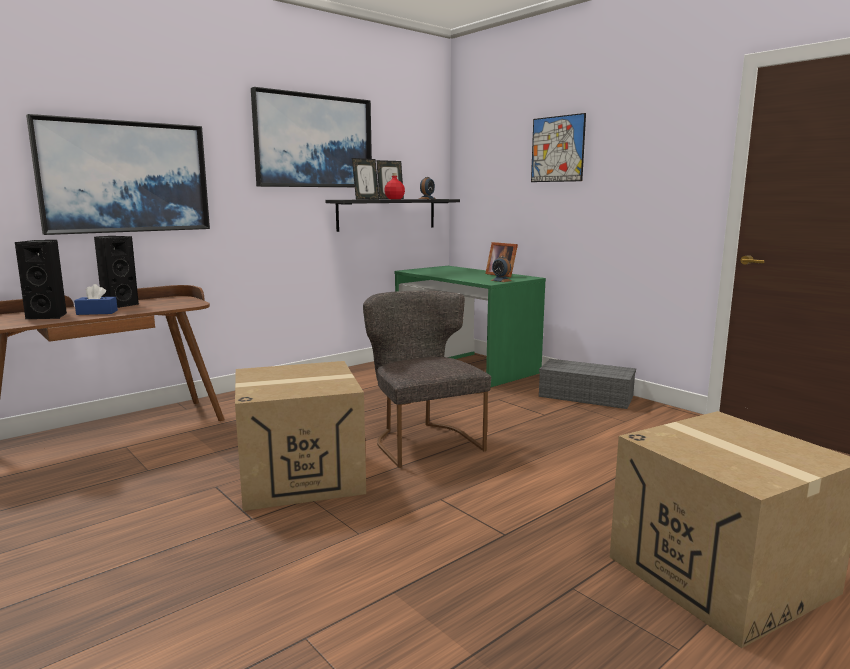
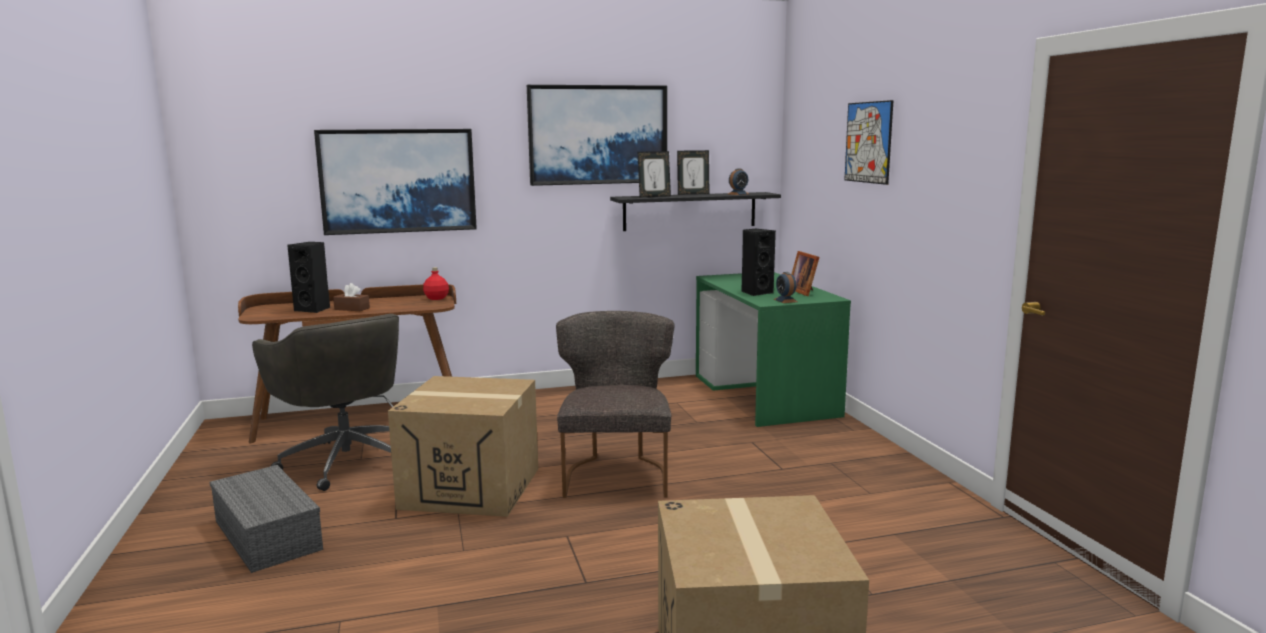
camera: 25 degrees right, 0 degrees up
(97, 312) = (352, 309): blue tissue box -> brown tissue box
(118, 305) = (379, 301): black speaker -> black speaker (756, 292)
(131, 475) = (345, 460): none -> grey office chair
(394, 199) = (691, 195): red bottle -> red bottle (436, 298)
(587, 396) = (864, 455): grey storage box -> grey storage box (269, 535)

